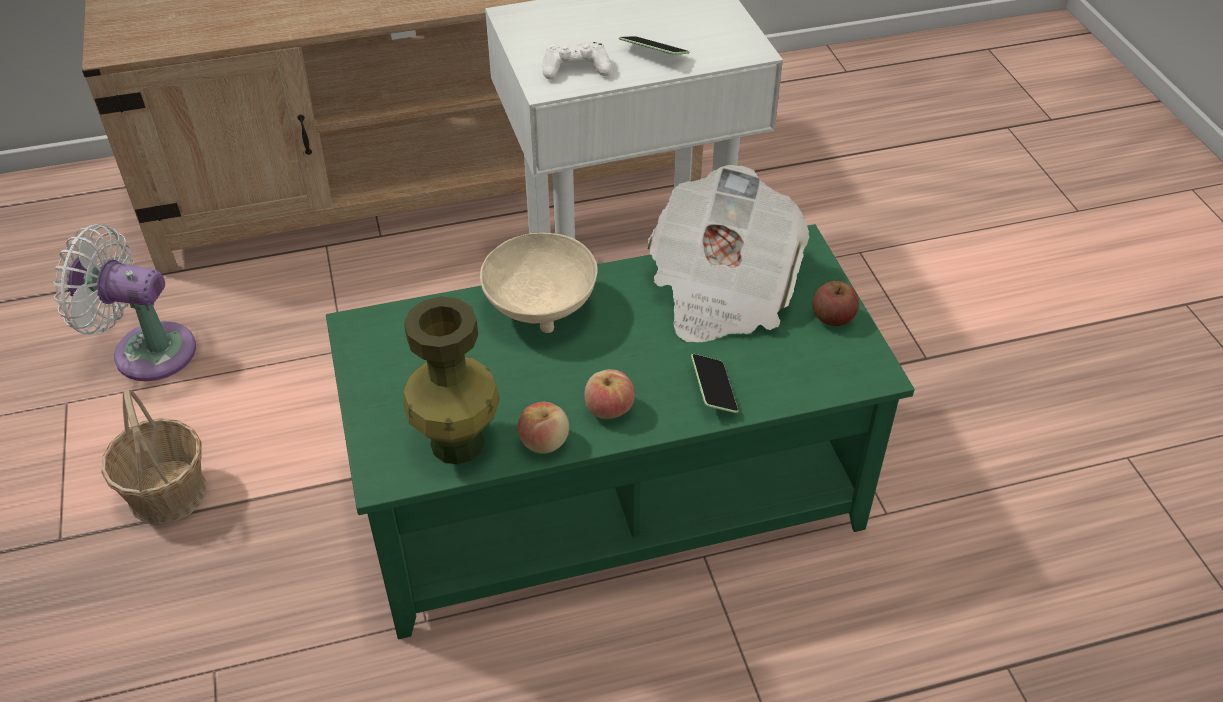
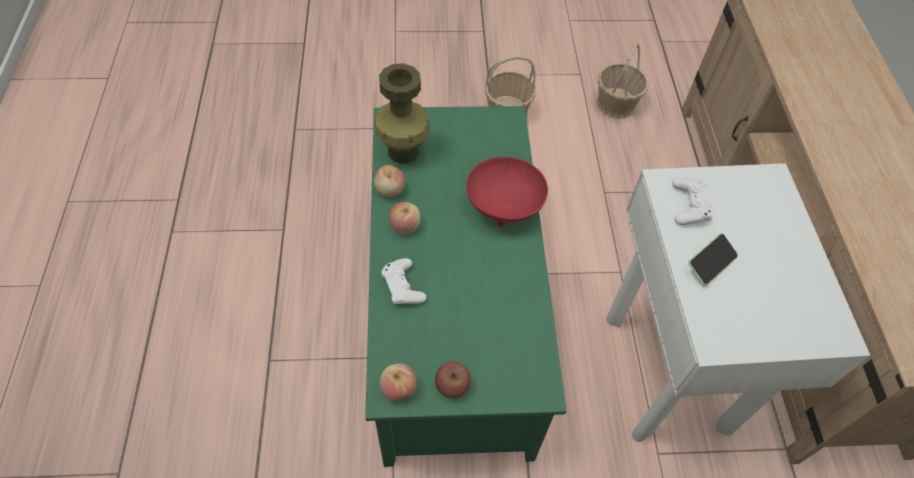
camera: 100 degrees right, 10 degrees up
(146, 350) = (615, 104): white fan -> basket
(540, 307) = (505, 207): beige bowl -> red bowl
(713, 390) = (403, 286): phone -> white game controller
(721, 289) = (499, 318): newspaper -> none
(862, 365) = (398, 388): none -> apple

